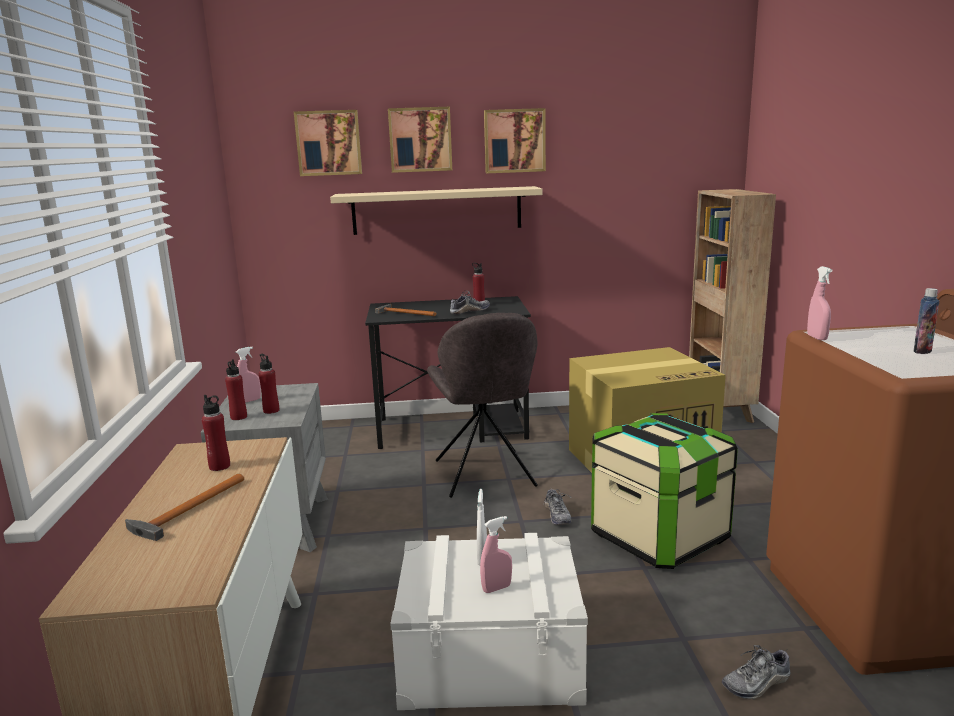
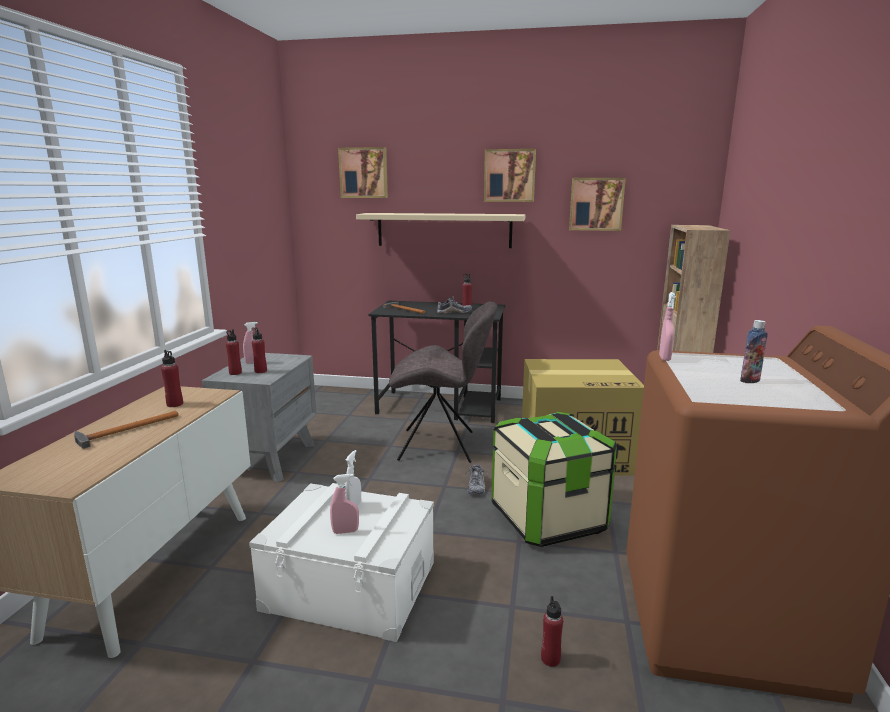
camera: 15 degrees right, 0 degrees up
(420, 139) = (433, 172): picture -> picture (596, 204)
(485, 475) = (440, 446): grey chair -> grey chair turned 90 degrees counterclockwise
(757, 683) = (550, 659): shoe -> red bottle

